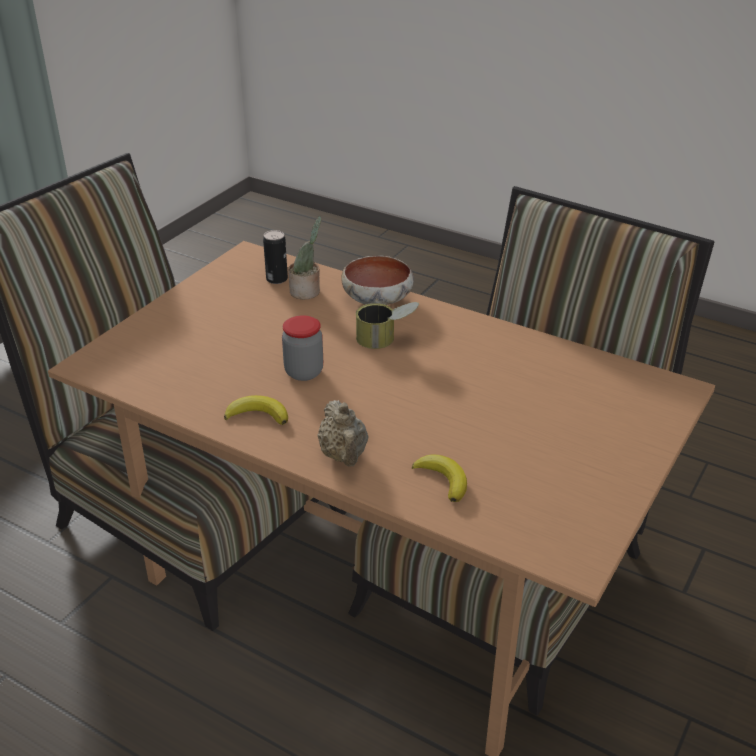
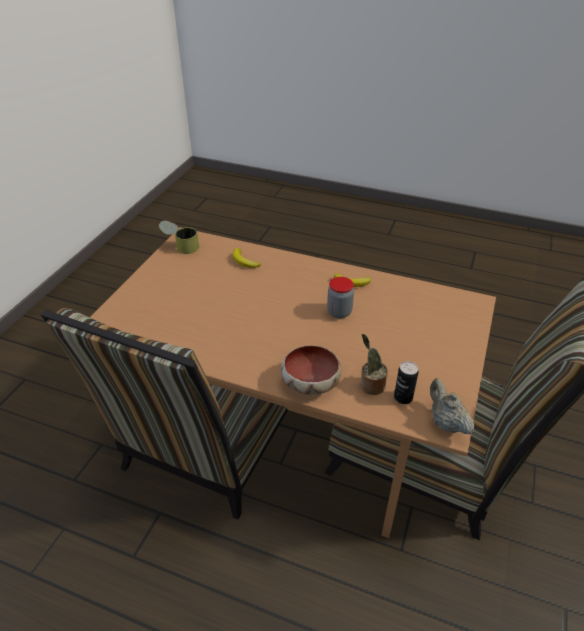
camera: 170 degrees right, 5 degrees up
(344, 456) = (296, 267): beige teapot -> beige teapot (446, 422)
(386, 340) = (293, 343): can -> can (181, 247)

